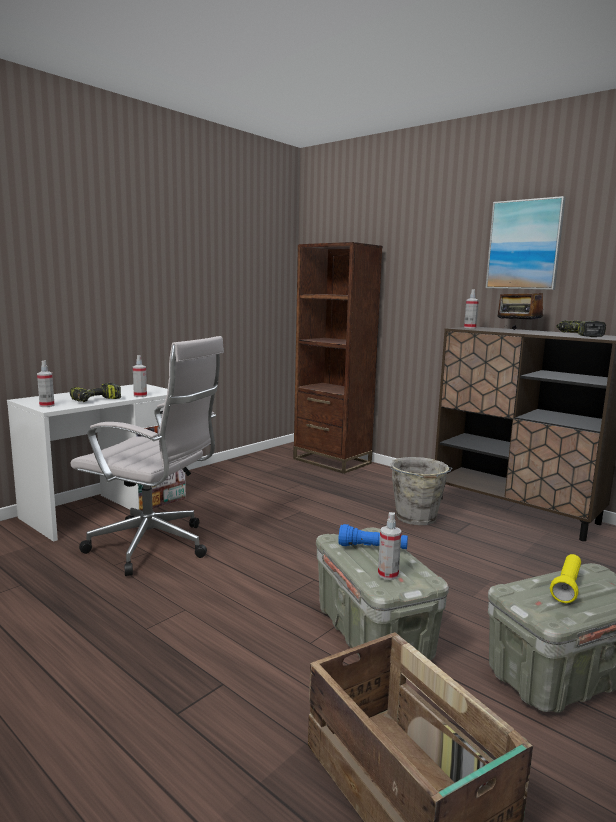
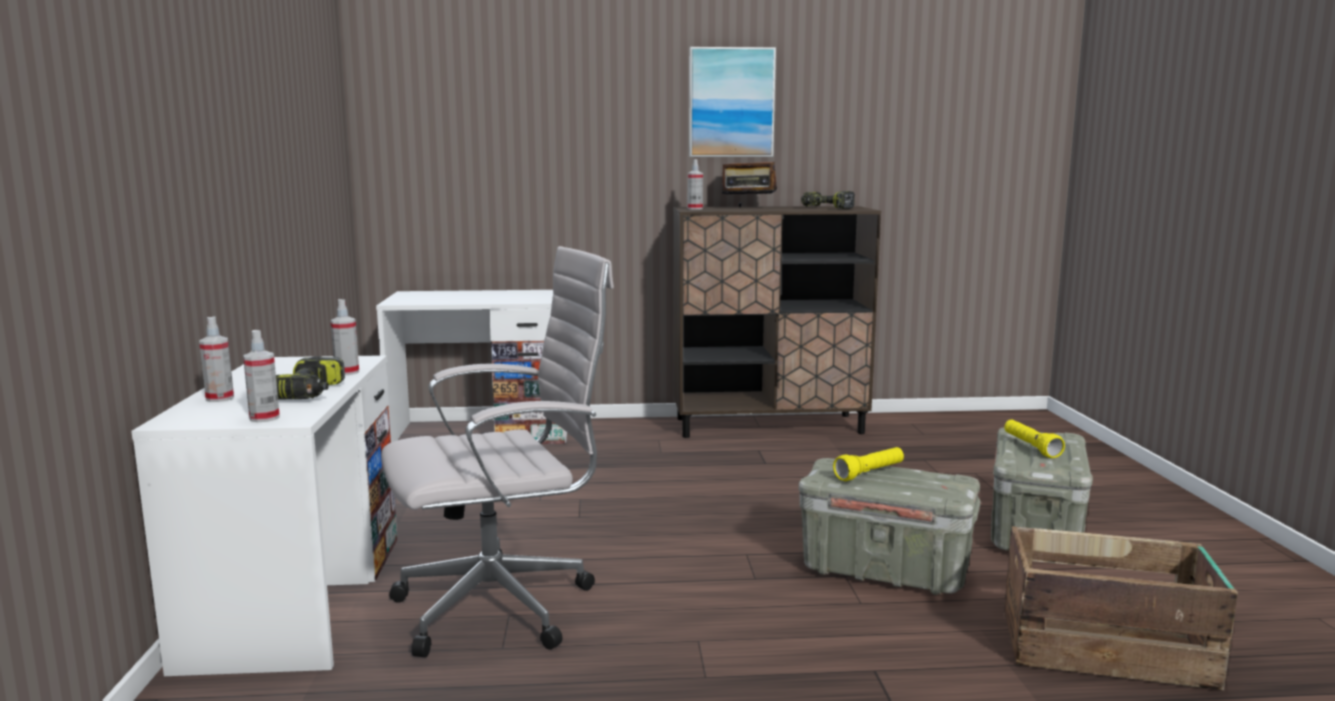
camera: 45 degrees left, 0 degrees up
(331, 461) = (482, 433): brown bookcase -> white desk
(372, 548) = (869, 473): blue flashlight -> yellow flashlight
(388, 574) = (931, 487): spray bottle -> spray bottle (220, 398)
(416, 518) = (706, 462): grey bucket -> none

